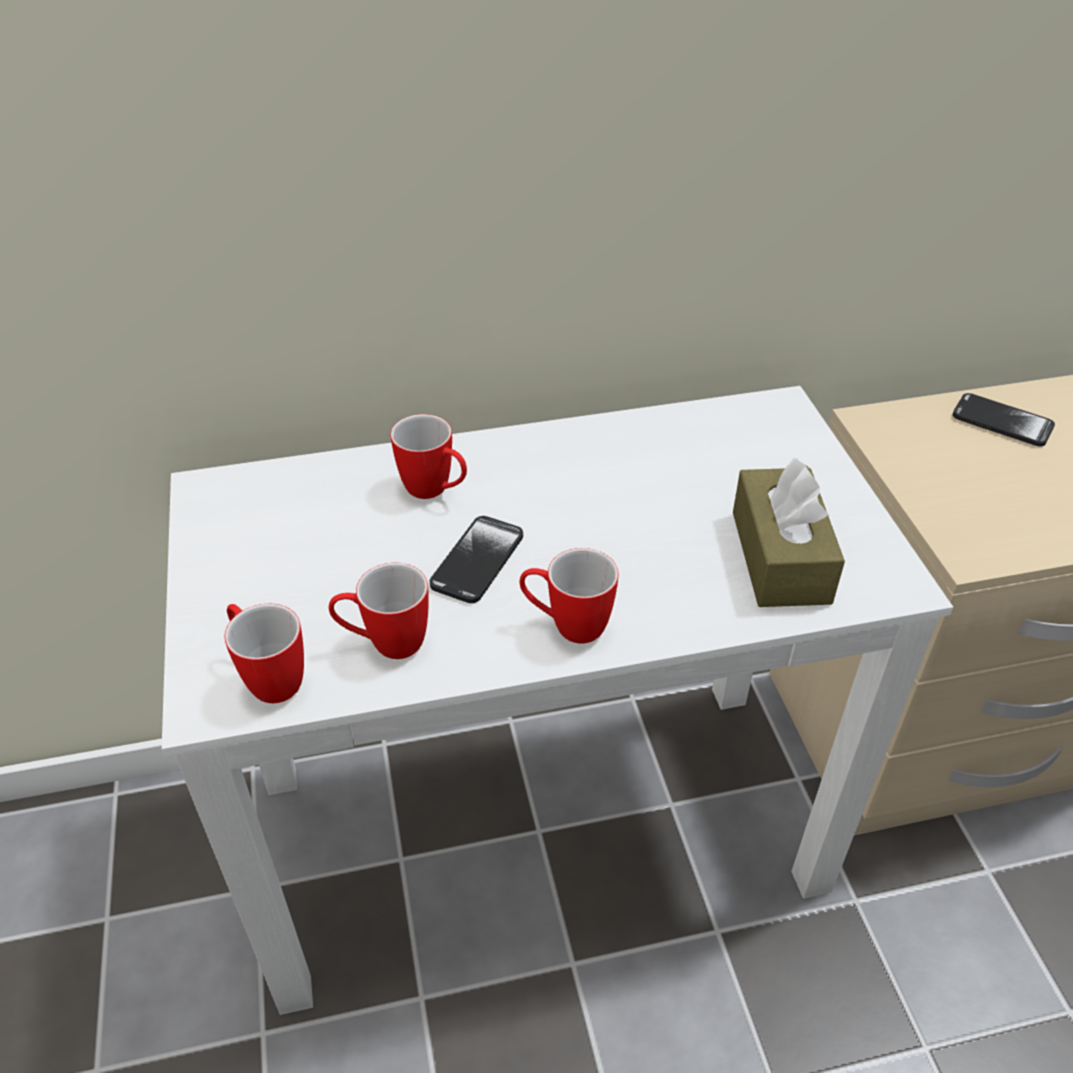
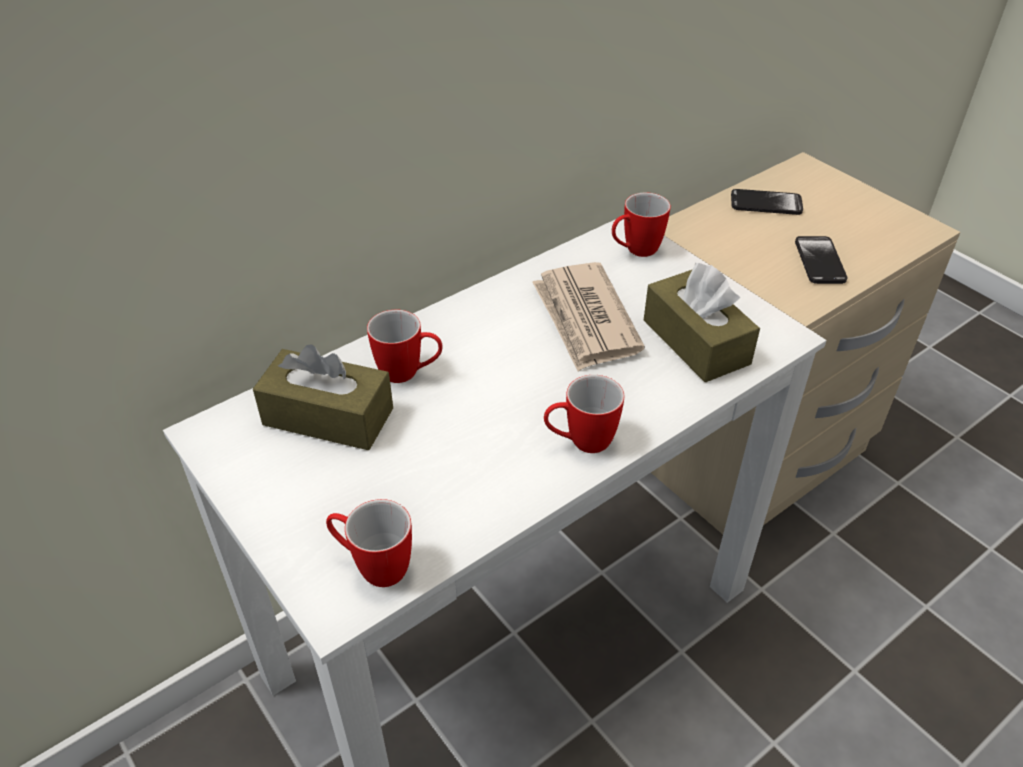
camera: 25 degrees left, 0 degrees up
(327, 510) = (328, 416): none -> brown tissue box
(385, 643) = (450, 505): mug -> mug (635, 251)
(477, 561) = (480, 416): phone -> phone (819, 261)
(664, 492) = (585, 320): none -> newspaper

